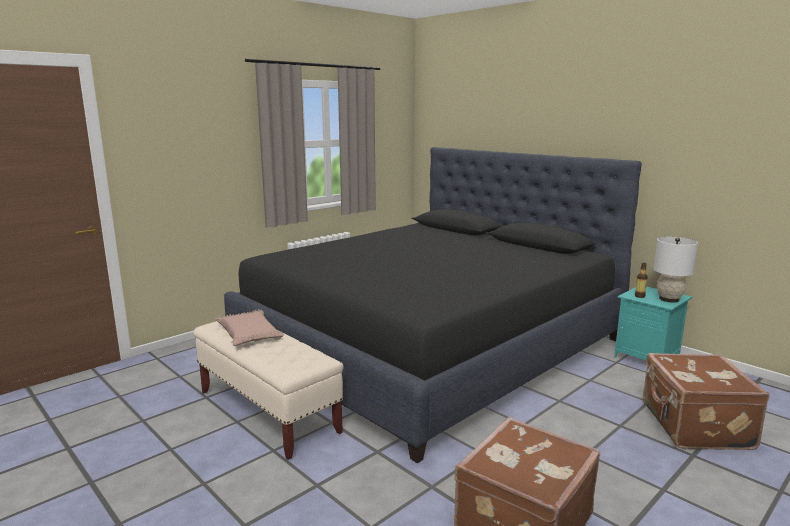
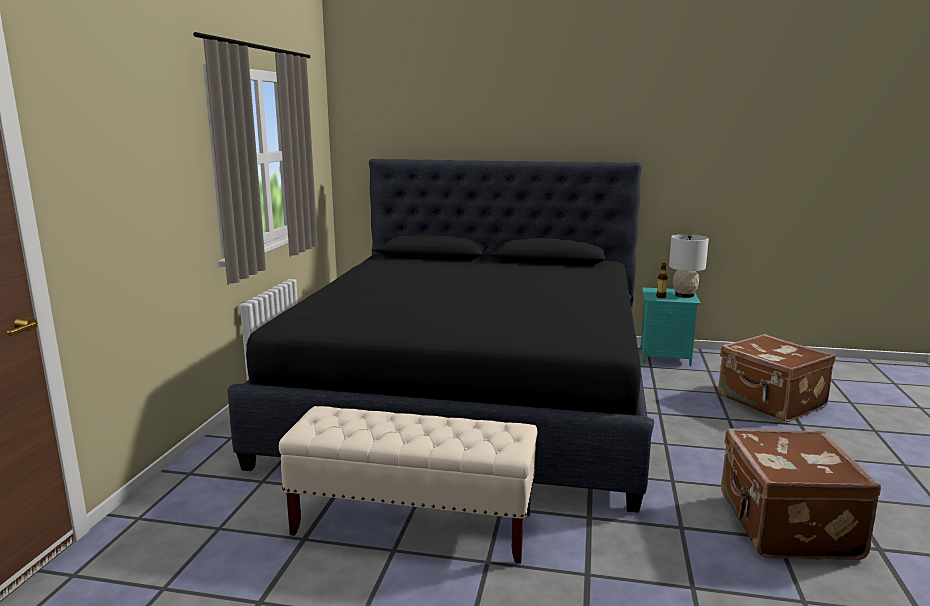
camera: 35 degrees left, 0 degrees up
(249, 333) = (373, 425): beige pillow -> none

